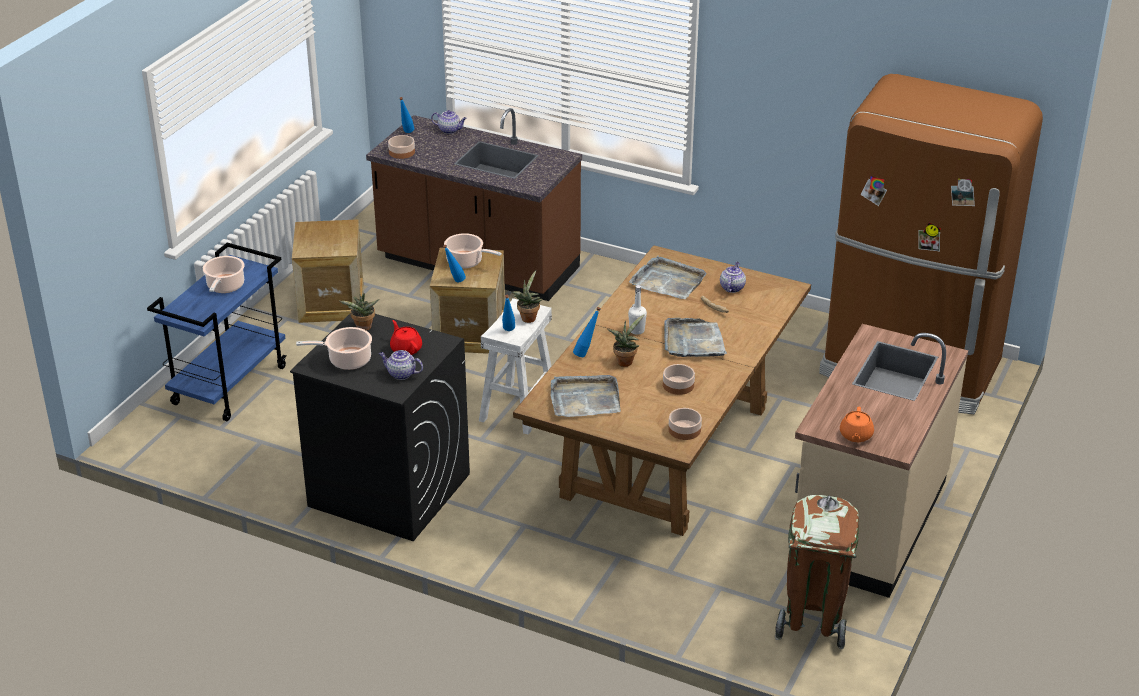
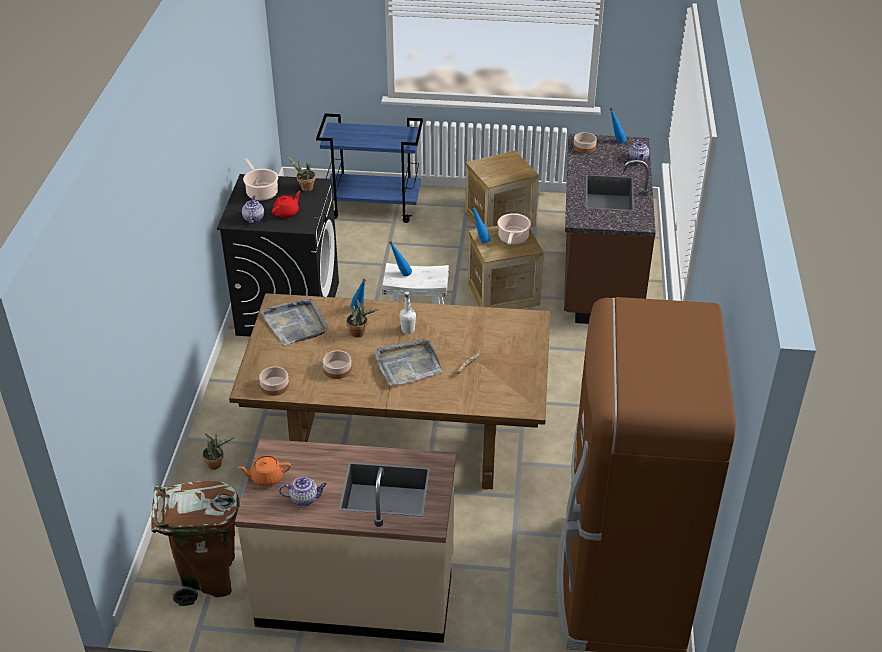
camera: 70 degrees right, 5 degrees up
(225, 287) = (377, 137): cooking pot -> none
(528, 317) = (426, 279): potted plant -> potted plant (216, 464)
(668, 281) = (495, 331): grey tray -> none
(732, 287) = (507, 370): teapot -> teapot (304, 498)

